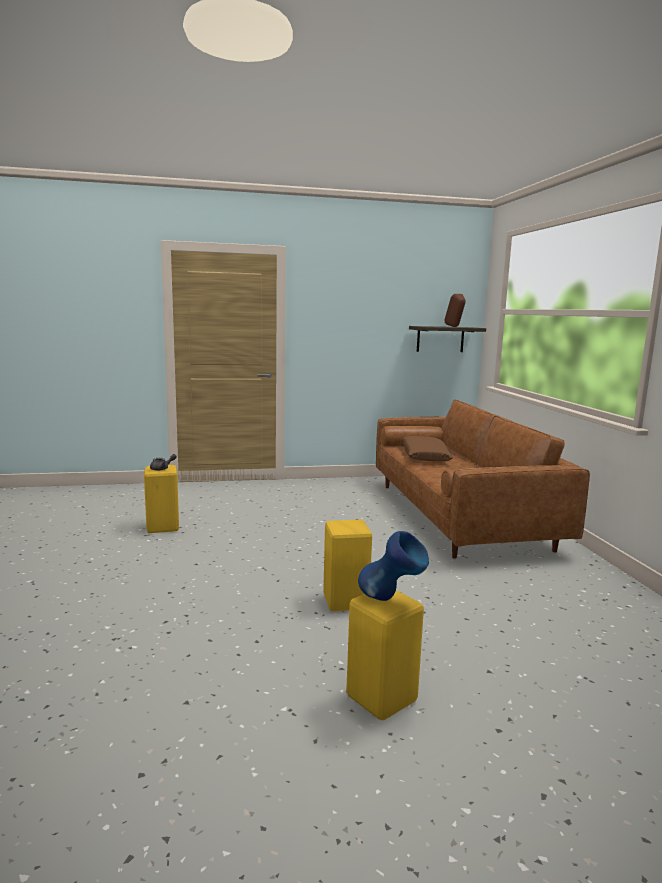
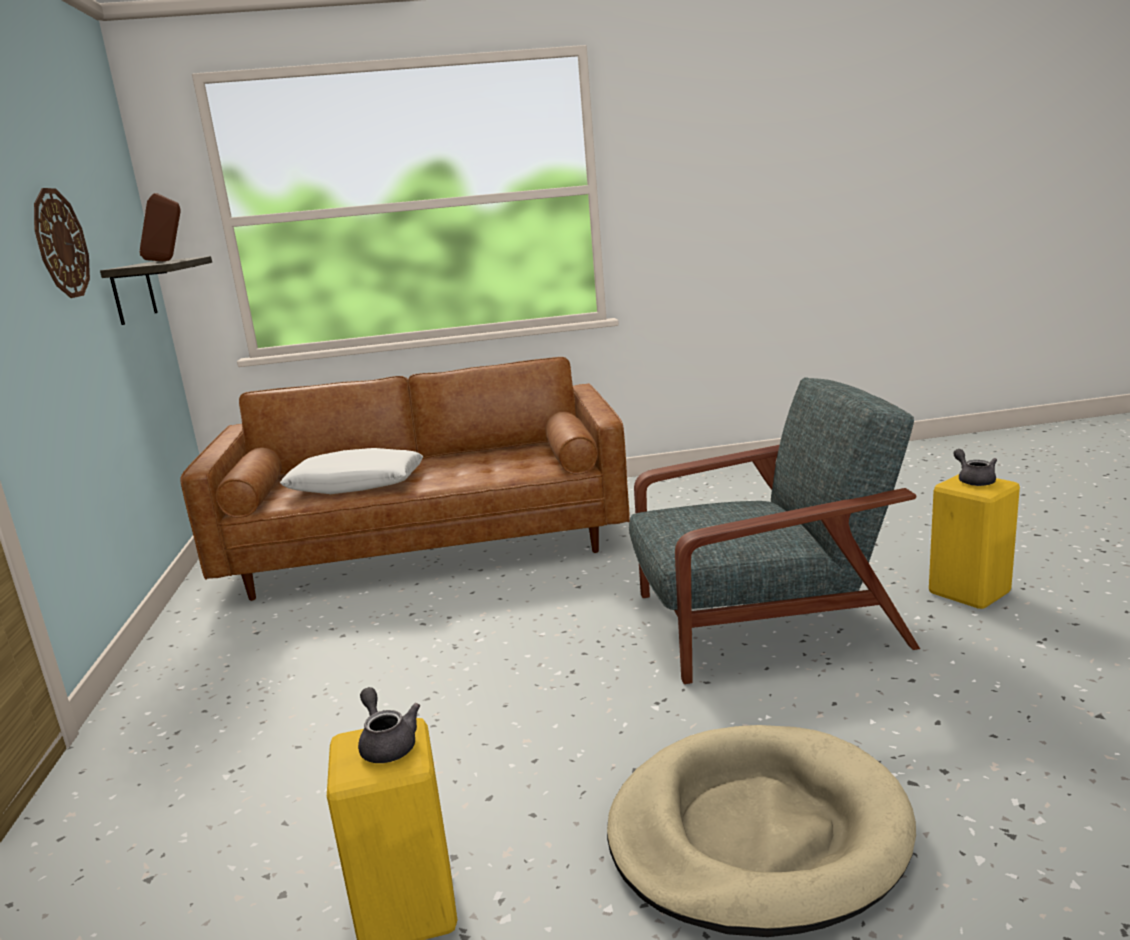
camera: 85 degrees left, 5 degrees up
(158, 581) = (756, 833): none -> beige dog bed
(344, 602) = (761, 621): yellow stool -> grey armchair
(378, 312) = (60, 243): none -> wall clock
(392, 600) = (974, 480): blue vase -> grey teapot
(424, 456) = (356, 485): brown pillow -> white pillow

